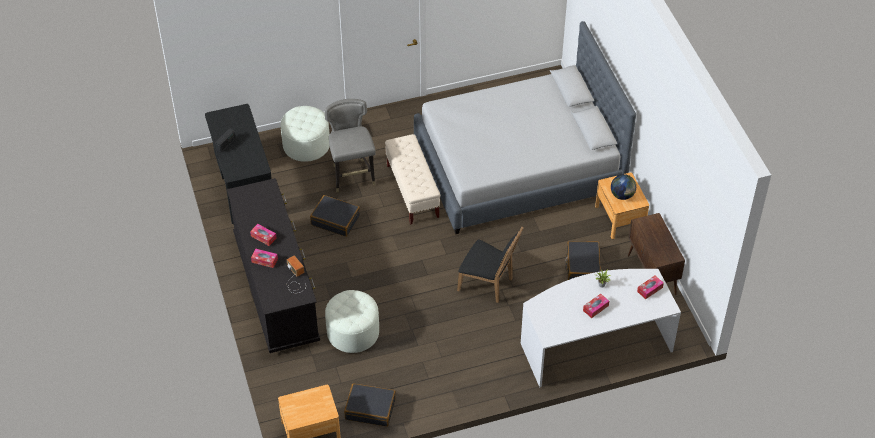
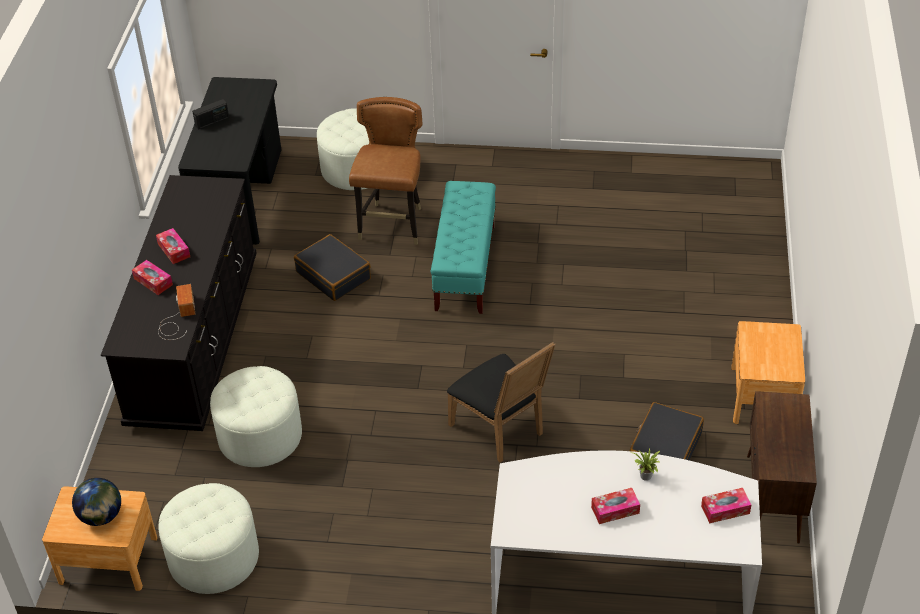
camera: 25 degrees right, 5 degrees down
(352, 176) = (393, 225): grey chair -> brown chair
(370, 409) = (214, 557): black suitcase -> white ottoman
(412, 191) = (465, 268): beige bench -> turquoise bench
(518, 166) = (641, 278): grey bed -> none
(622, 195) = (767, 354): globe -> globe (101, 516)

